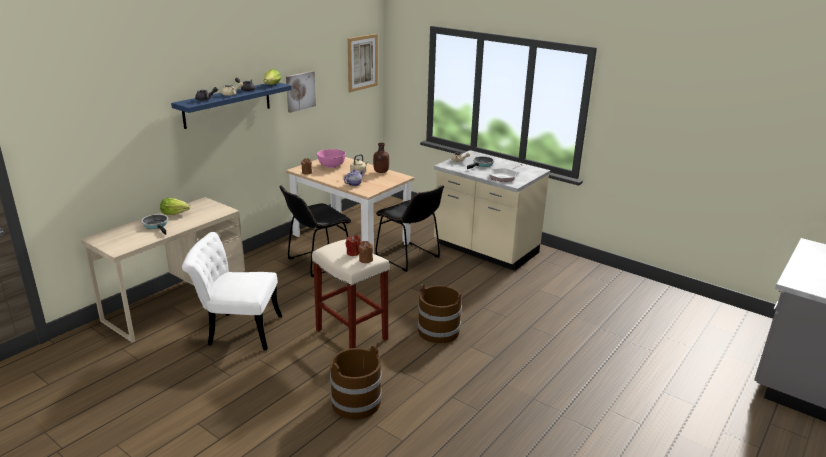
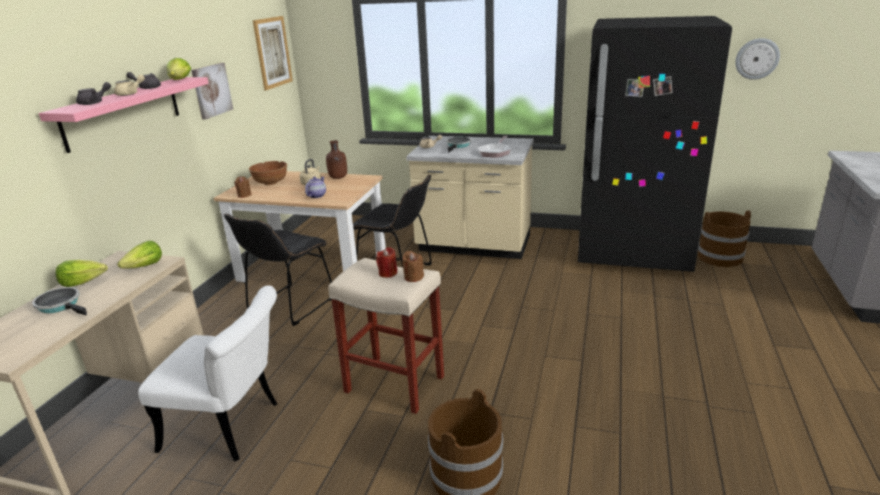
camera: 20 degrees left, 0 degrees up
(213, 211) = (145, 267): none -> lettuce
(227, 104) = (123, 112): blue shelf -> pink shelf
(237, 330) = (232, 427): white chair -> white chair turned 150 degrees counterclockwise
(331, 166) = (270, 182): pink bowl -> brown bowl
(439, 331) = (496, 348): brown bucket -> brown bucket (720, 257)
(615, 289) = (633, 253): none -> black fridge
(754, 139) = (757, 58): none -> wall clock

